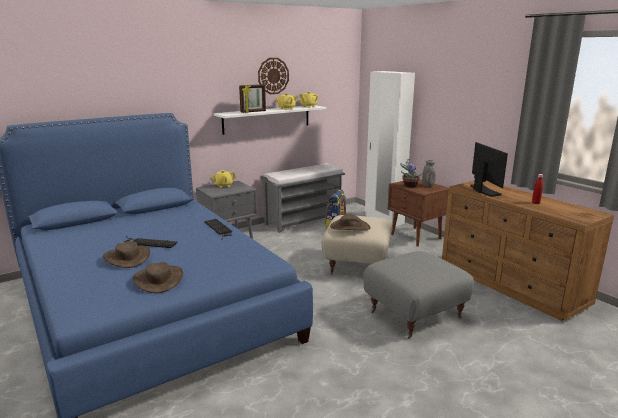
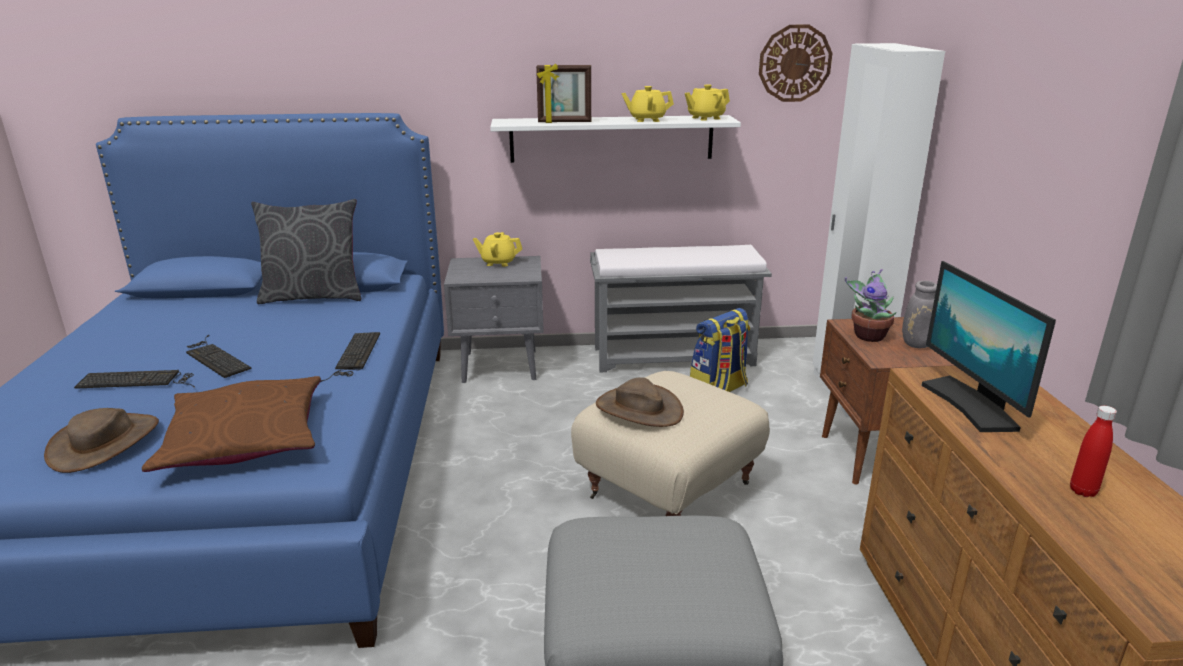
camera: 30 degrees right, 5 degrees up
(127, 257) = (139, 380): brown hat -> keyboard
(151, 213) = (313, 296): none -> grey pillow
(224, 263) = (244, 439): none -> brown pillow
(273, 76) = (630, 47): wall clock -> wall clock (794, 63)
(484, 190) = (971, 405): monitor -> monitor turned 150 degrees clockwise

